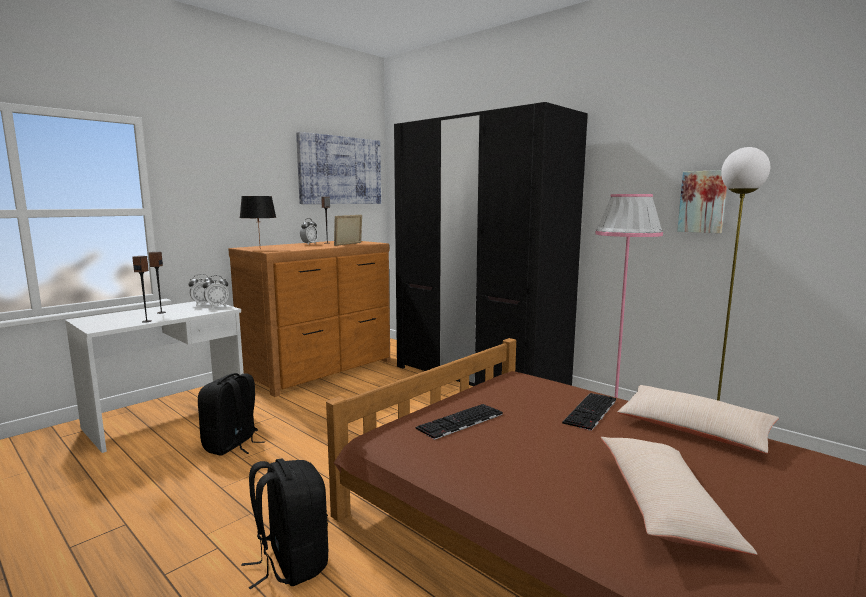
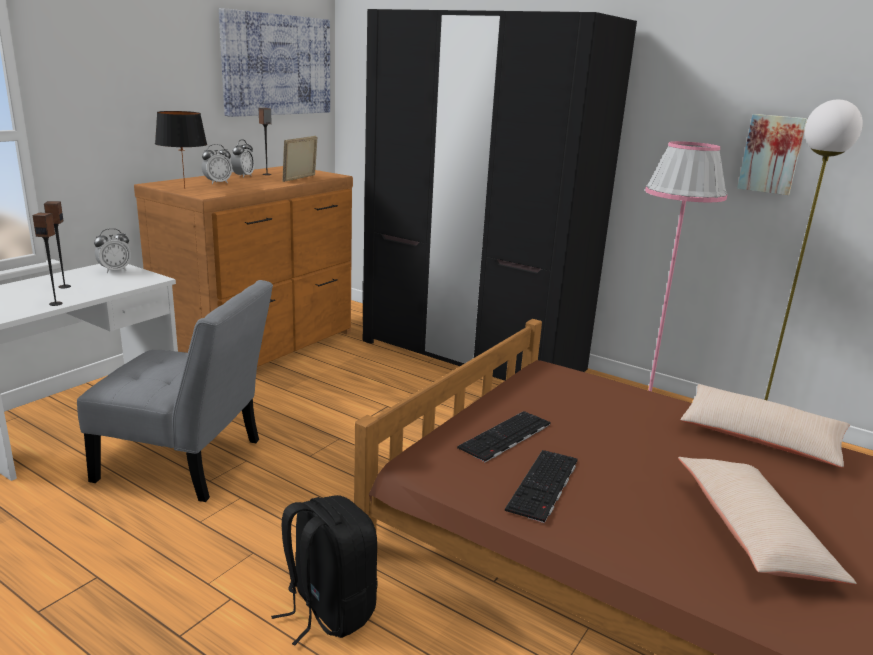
camera: 10 degrees left, 10 degrees up
(217, 306) = (138, 274): alarm clock -> alarm clock (217, 183)
(232, 445) = (188, 462): black backpack -> grey chair
(591, 412) = (647, 418): keyboard -> keyboard (544, 486)

